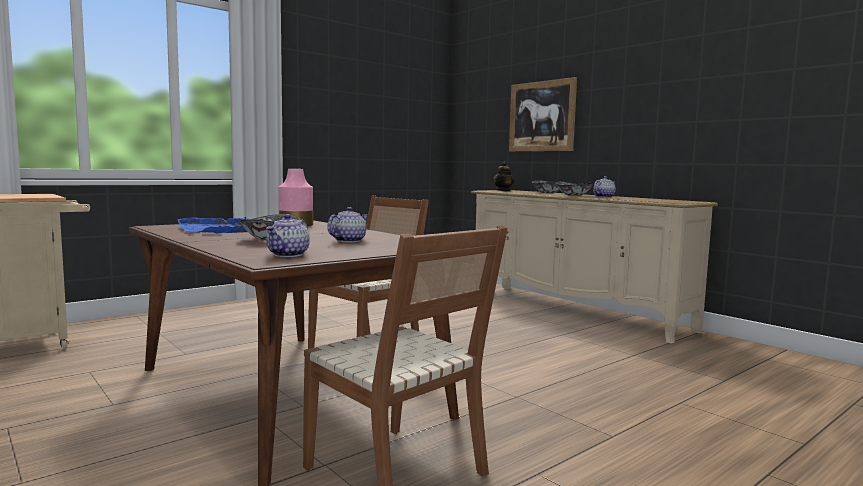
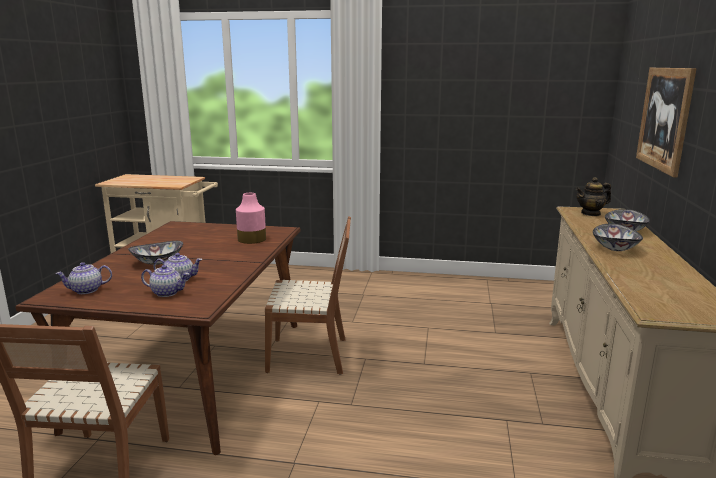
camera: 50 degrees right, 10 degrees up
(216, 229) = (185, 237): blue tray -> none
(603, 197) = (627, 264): teapot -> teapot (167, 292)

